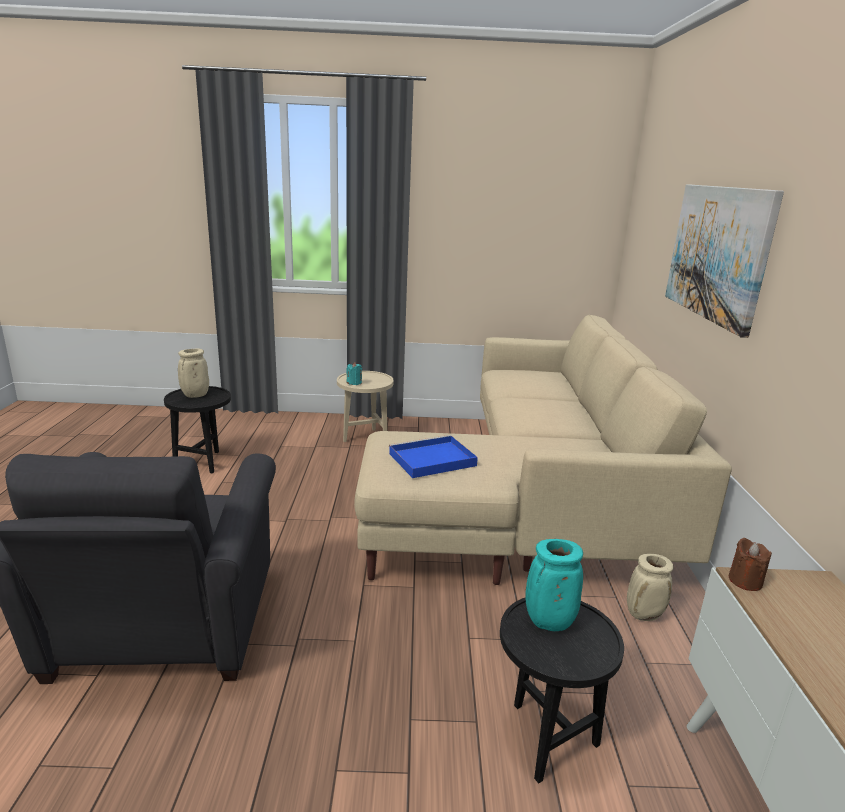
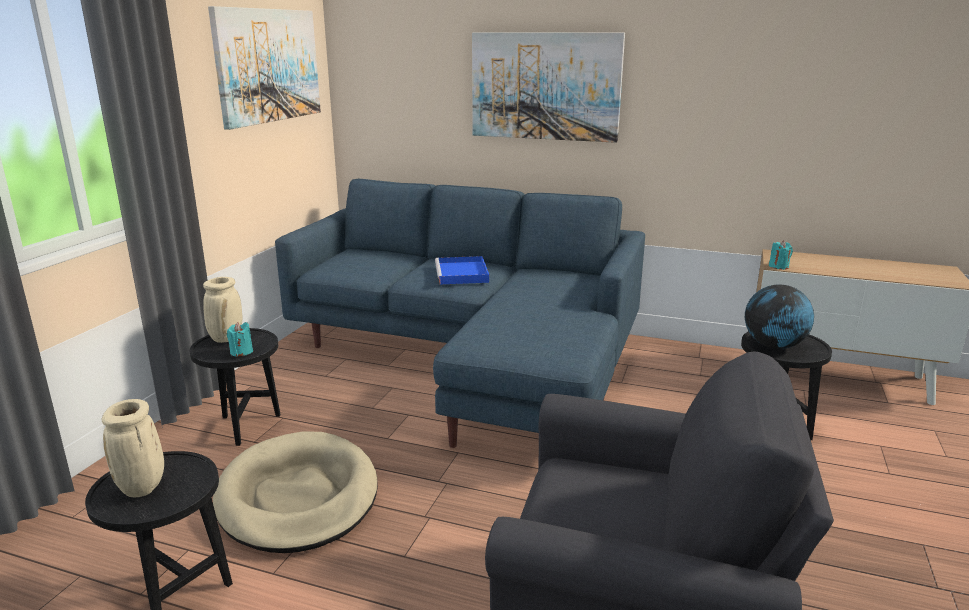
camera: 70 degrees left, 0 degrees up
(295, 472) = (298, 497): none -> beige dog bed
(364, 438) = (246, 428): beige side table -> black side table
(431, 460) = (543, 332): blue tray -> blue tray (462, 274)
(535, 203) = (268, 65): none -> picture
(536, 501) = (475, 359): beige sofa -> blue sofa
(548, 623) = (774, 346): turquoise vase -> globe
(644, 614) = (650, 361): beige vase -> beige vase (226, 338)
(745, 581) = (778, 266): brown candle -> turquoise candle

